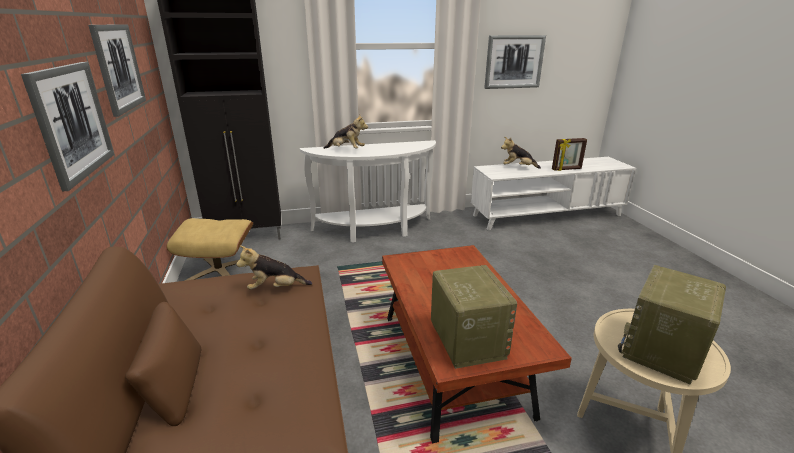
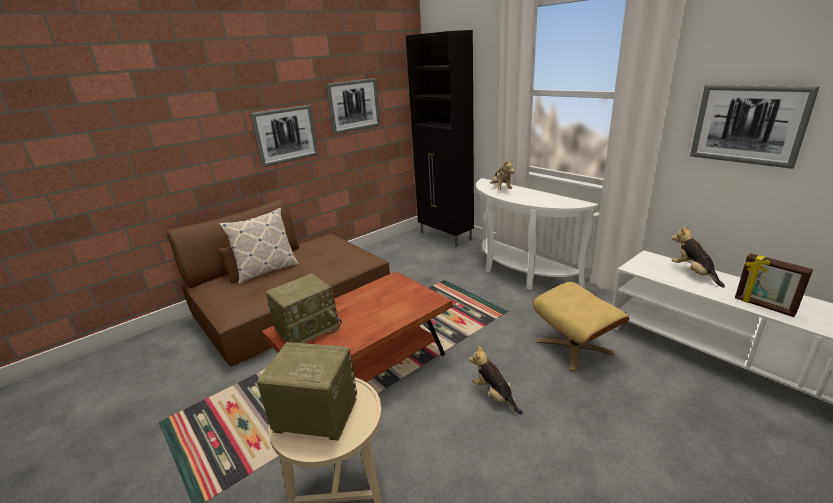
camera: 65 degrees right, 0 degrees up
(202, 367) = (266, 271): none -> pillow
(219, 270) = (398, 248): beige ottoman -> beige ottoman (575, 347)
(275, 288) = (344, 259): plush toy -> plush toy (494, 395)

